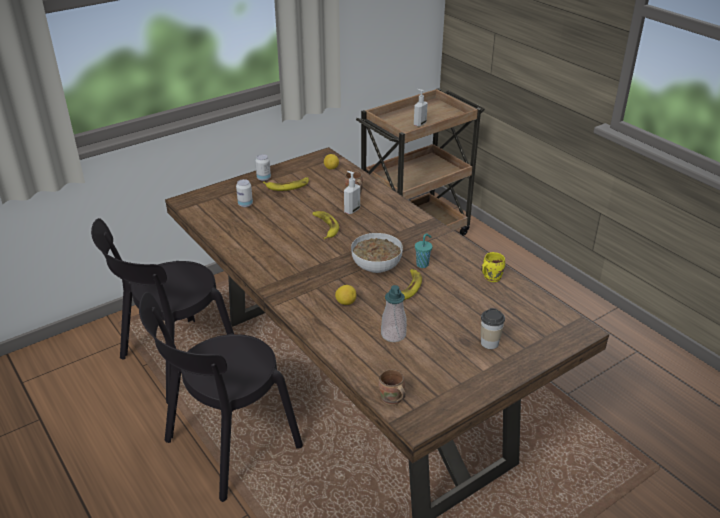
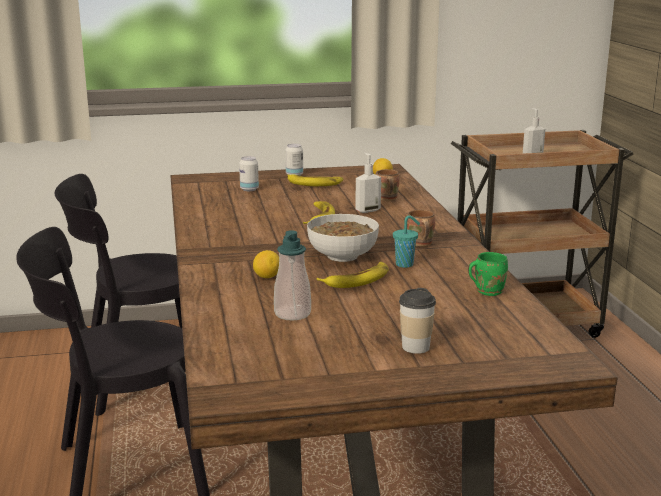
camera: 25 degrees right, 15 degrees down
(391, 400) = (217, 368): brown mug -> brown mug (419, 244)
(490, 277) = (487, 291): yellow mug -> green mug

